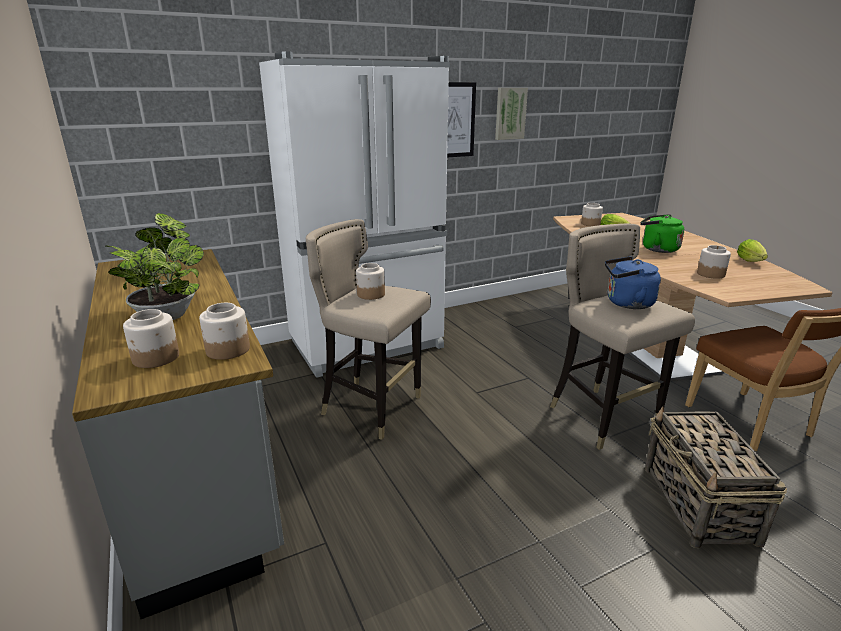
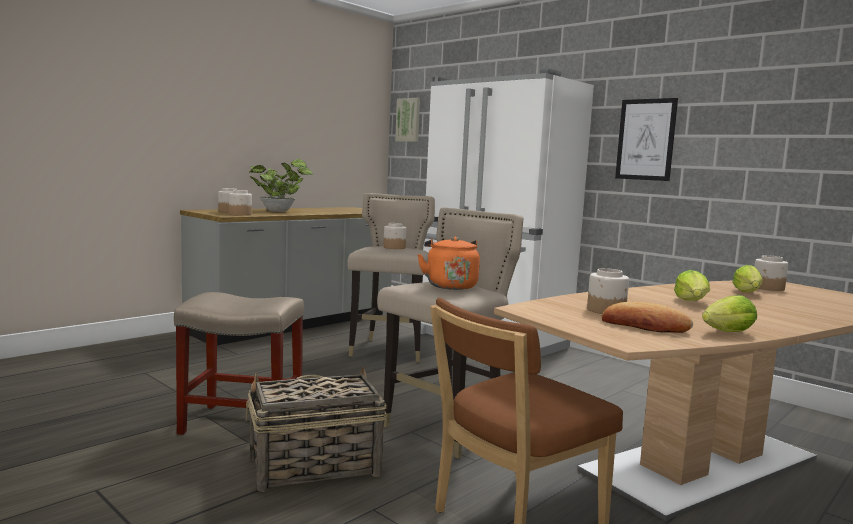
camera: 70 degrees right, 15 degrees down
(510, 113) = (728, 134): picture -> picture (408, 120)
(602, 552) = (240, 423): none -> beige stool
(626, 303) = (450, 286): blue kettle -> orange kettle
(657, 249) = (692, 302): green kettle -> lettuce
(753, 275) = (644, 326): none -> bread

